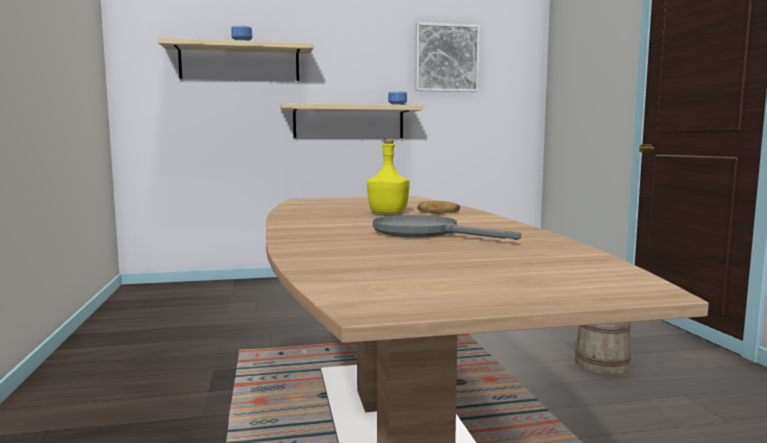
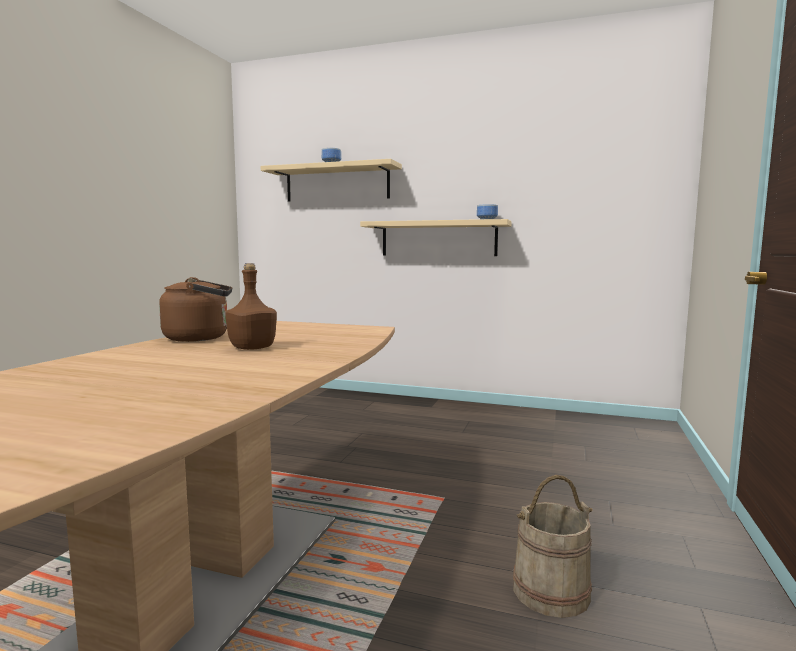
camera: 30 degrees right, 0 degrees up
(308, 211) = (201, 338): none -> brown kettle
(388, 213) = (251, 348): yellow bottle -> brown bottle
(426, 233) = (143, 382): grey frying pan -> none
(438, 211) = (307, 351): bread -> none
(446, 58) = (553, 162): picture -> none

